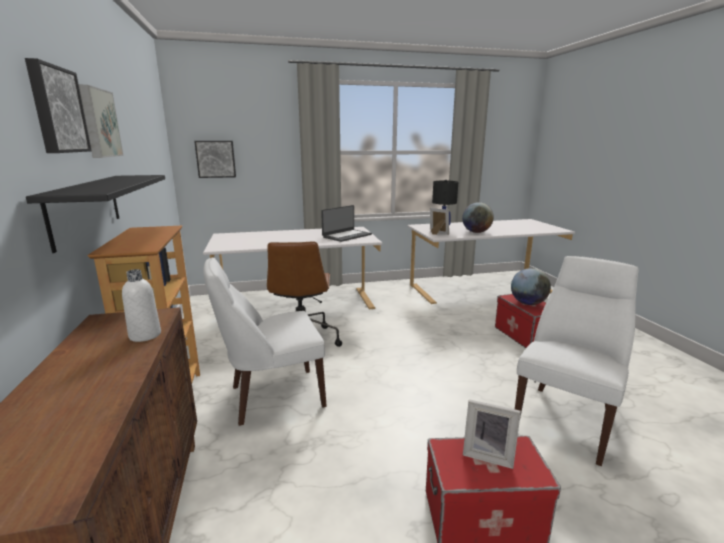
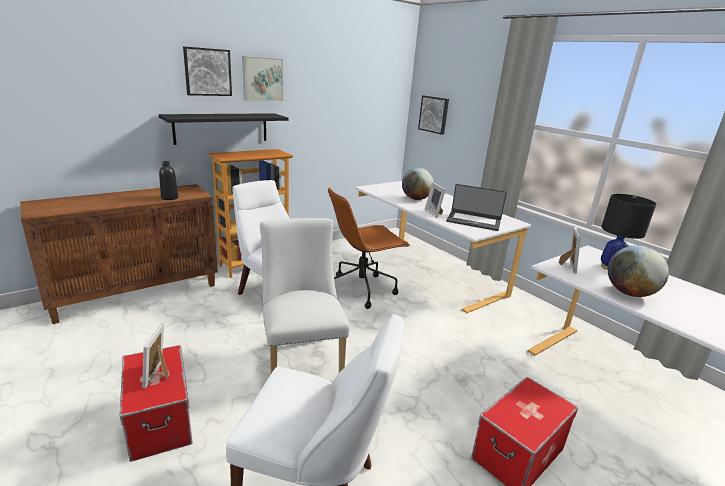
camera: 65 degrees right, 5 degrees up
(145, 335) = (169, 198): white bottle -> black bottle
(318, 241) = (434, 213): none -> picture frame
(401, 397) = (301, 357): none -> white chair
(528, 303) = (526, 408): globe -> globe (416, 199)

